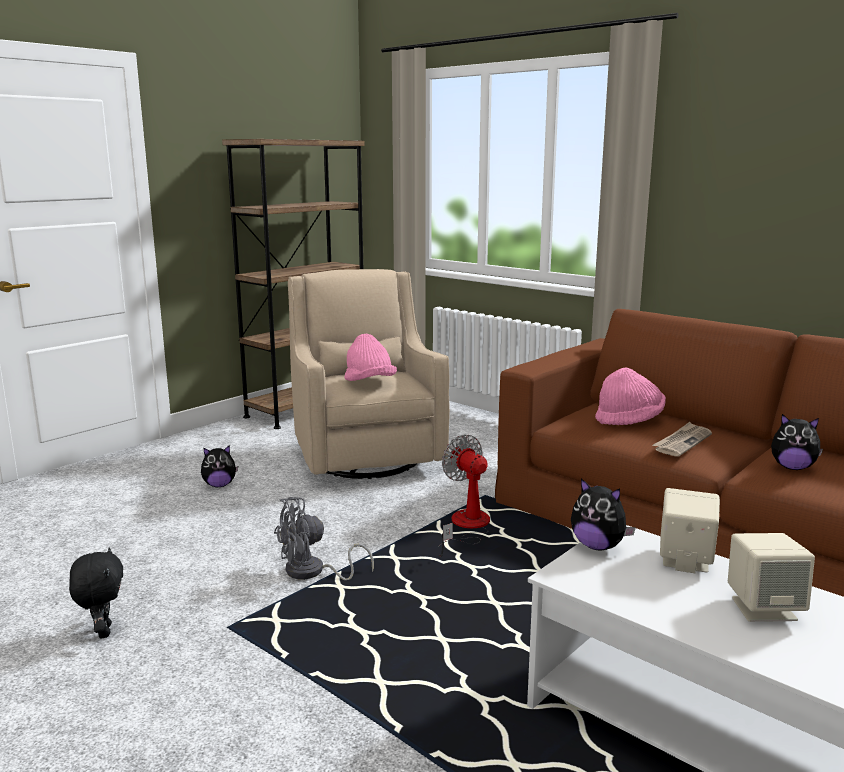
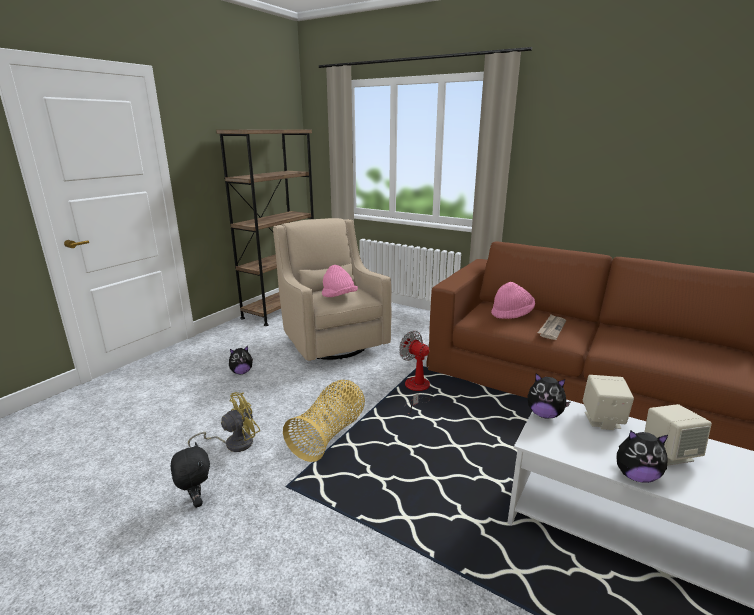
camera: 10 degrees left, 5 degrees up
(176, 570) = (233, 443): none -> yellow fan
(312, 572) = (329, 435): grey fan -> basket
(792, 467) = (623, 342): plush toy -> plush toy (635, 476)

